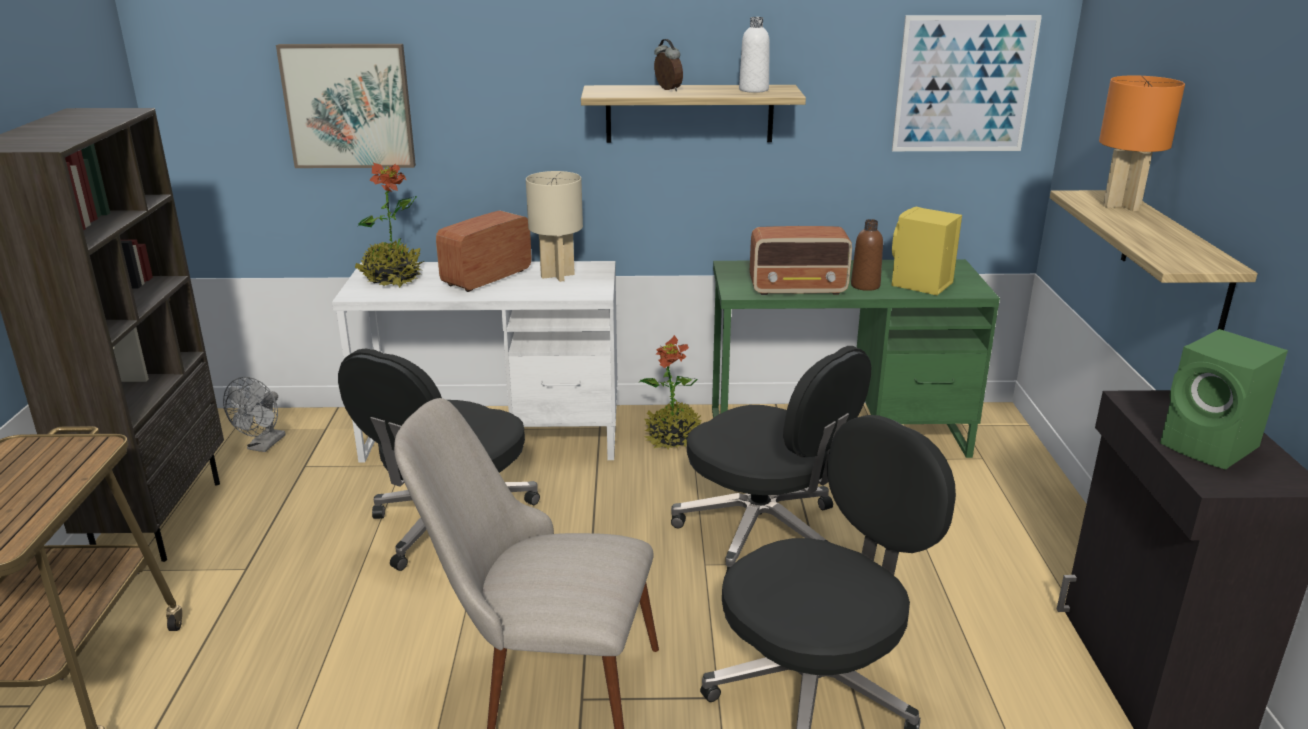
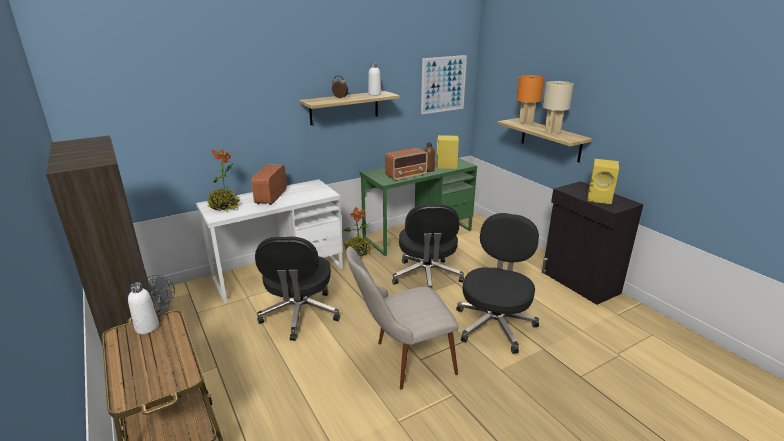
camera: 30 degrees left, 0 degrees up
(57, 450) = (147, 327): none -> white bottle
(349, 106) = (183, 123): picture -> none
(557, 275) = (302, 190): beige table lamp -> beige table lamp (552, 132)
(764, 532) = (427, 277): black office chair -> black office chair turned 75 degrees clockwise
(1211, 447) = (600, 198): green speaker -> yellow speaker

